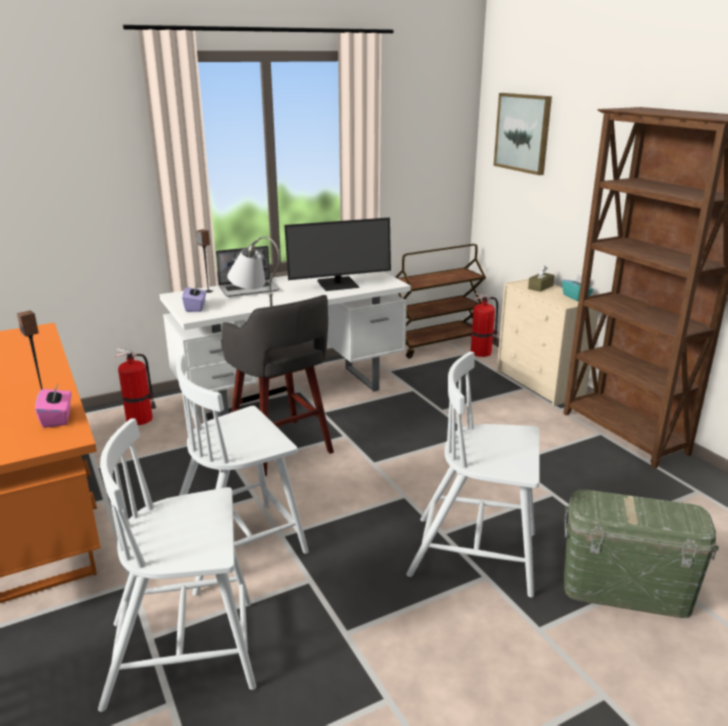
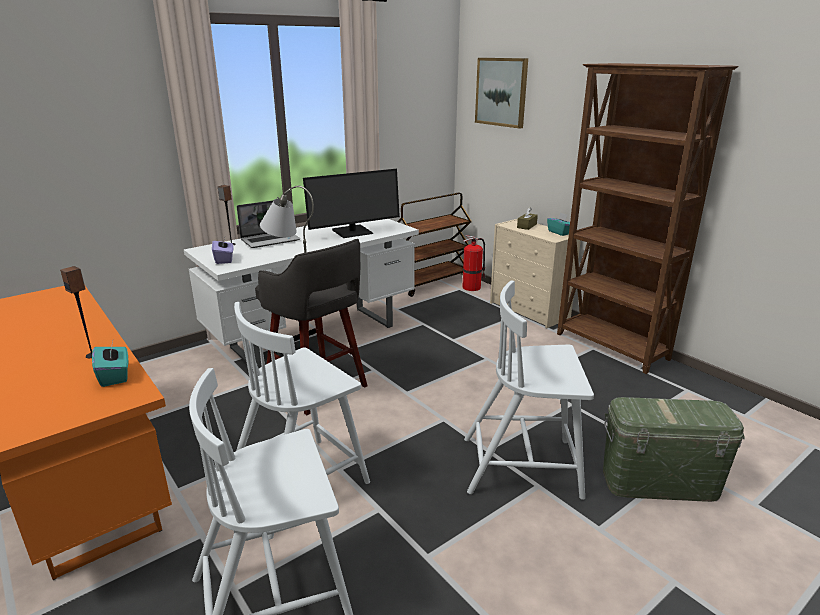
camera: 10 degrees left, 0 degrees up
(57, 418) = (115, 376): pink tissue box -> turquoise tissue box
(141, 419) = (172, 371): fire extinguisher -> none

